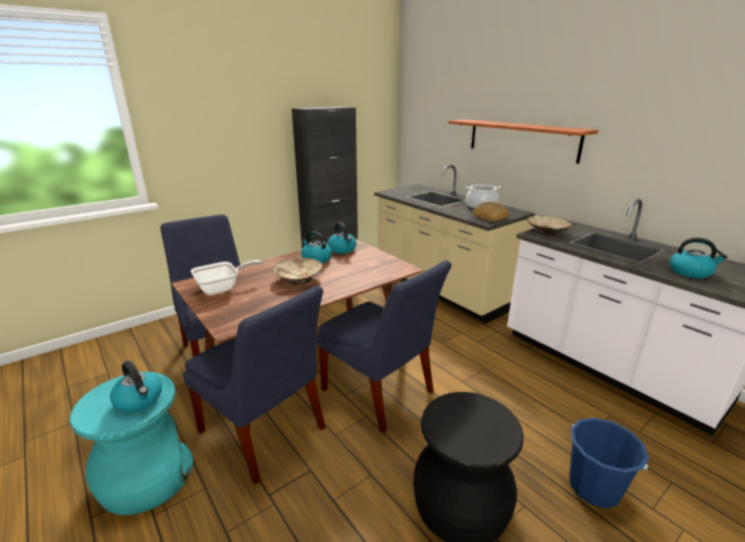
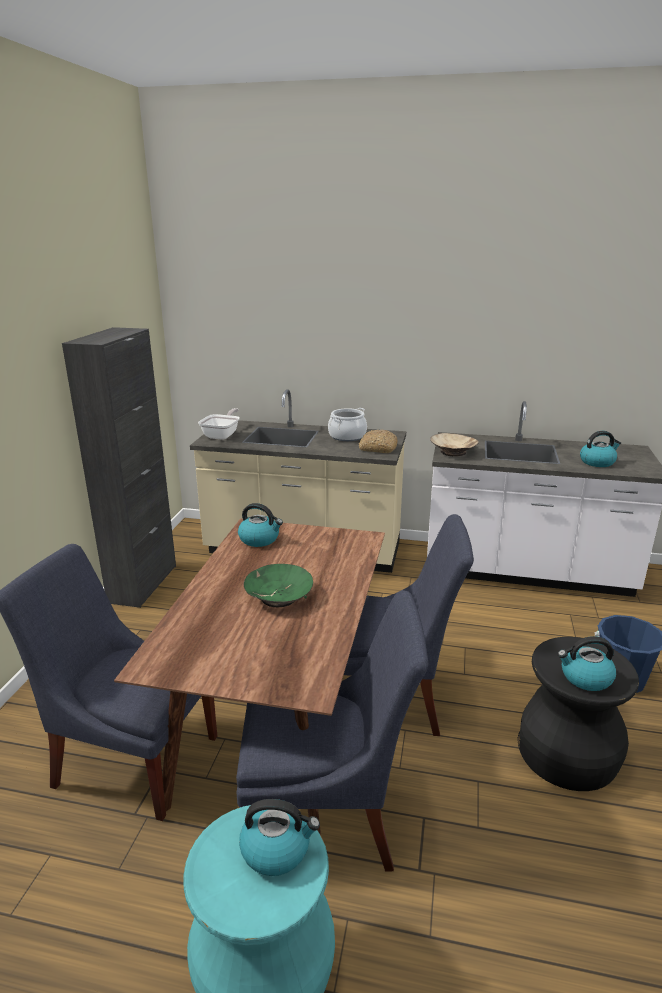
camera: 40 degrees left, 0 degrees up
(222, 288) = (208, 651): frying pan -> frying pan (222, 435)
(298, 278) = (278, 597): beige bowl -> green bowl
(316, 259) = (252, 564): kettle -> kettle (585, 677)
(522, 139) = (375, 349): shelf -> none

